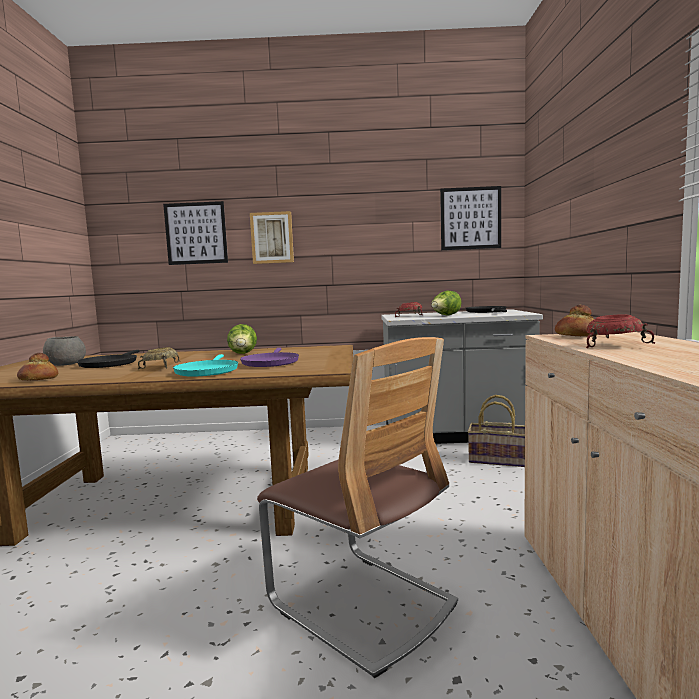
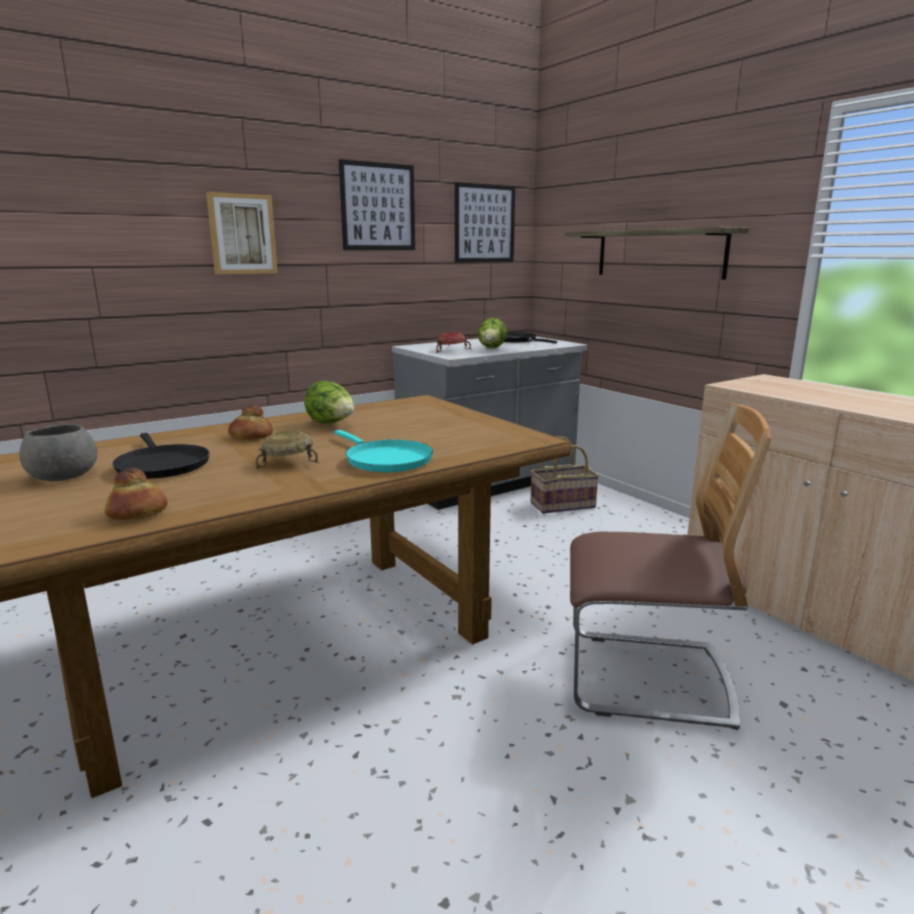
camera: 35 degrees left, 10 degrees up
(196, 233) = (112, 219): picture -> picture (378, 207)
(270, 362) = (423, 435): purple frying pan -> none
(576, 335) = (751, 384): bread -> bread (251, 436)
(587, 223) = (659, 253): none -> shelf
(614, 345) = (821, 396): red bowl -> none

